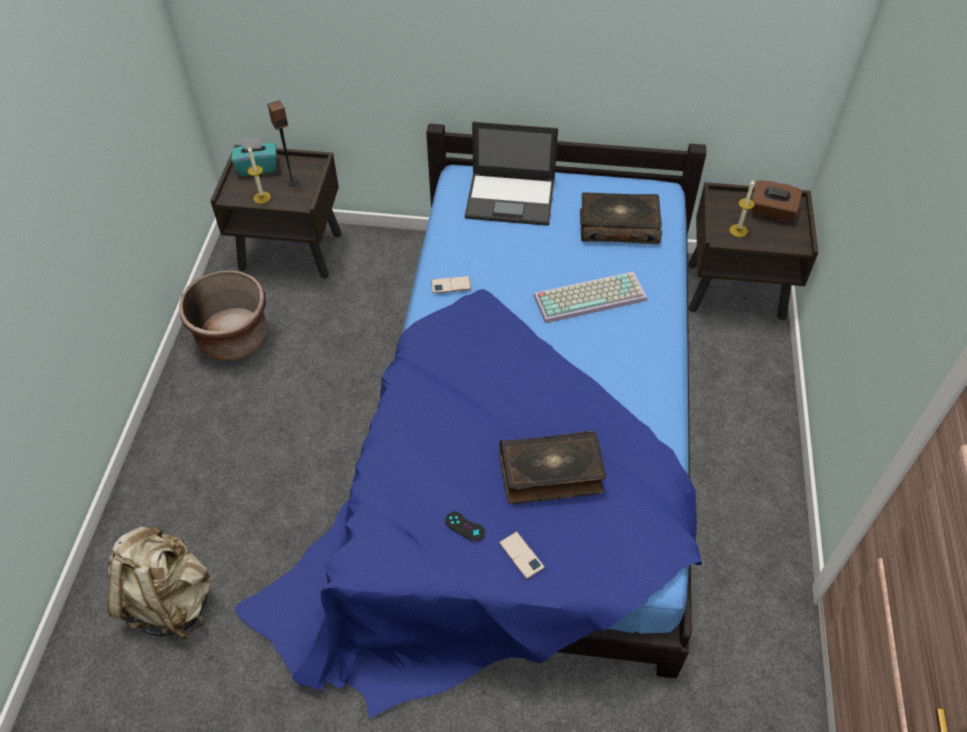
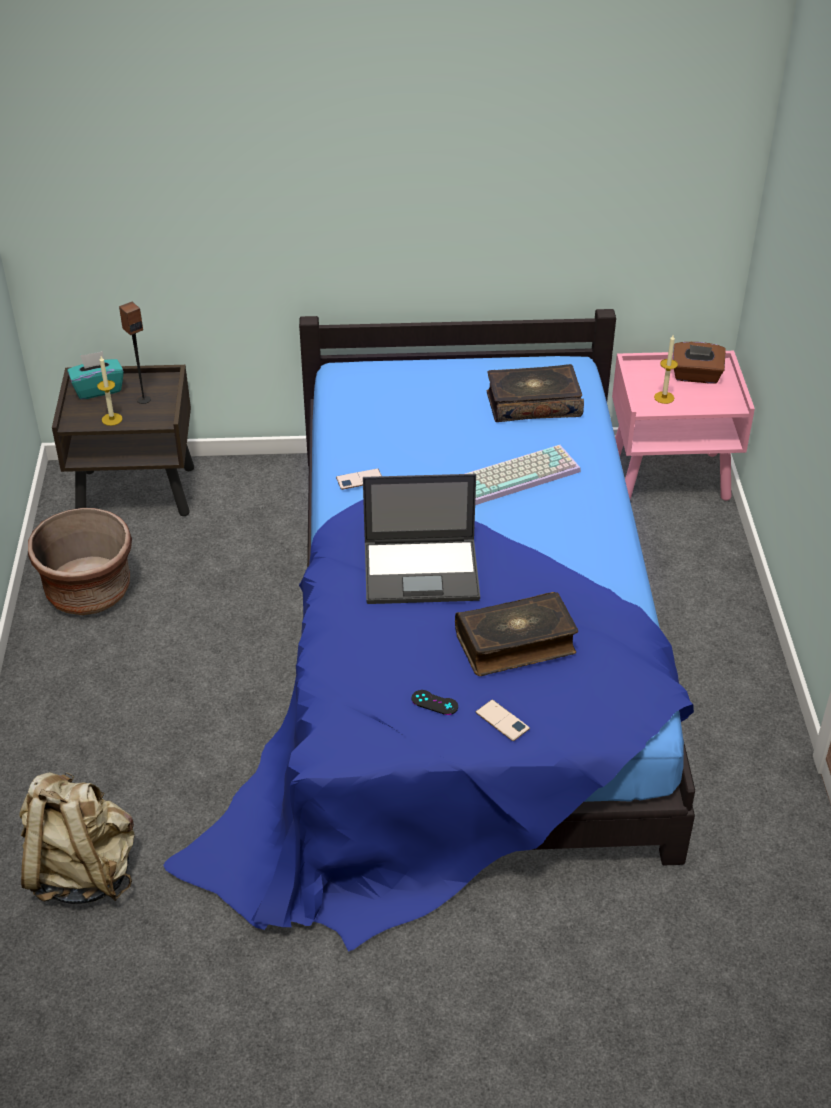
camera: 10 degrees left, 10 degrees down
(511, 199) = (406, 389): laptop -> laptop (423, 571)
(737, 291) = (670, 477): brown nightstand -> pink nightstand

